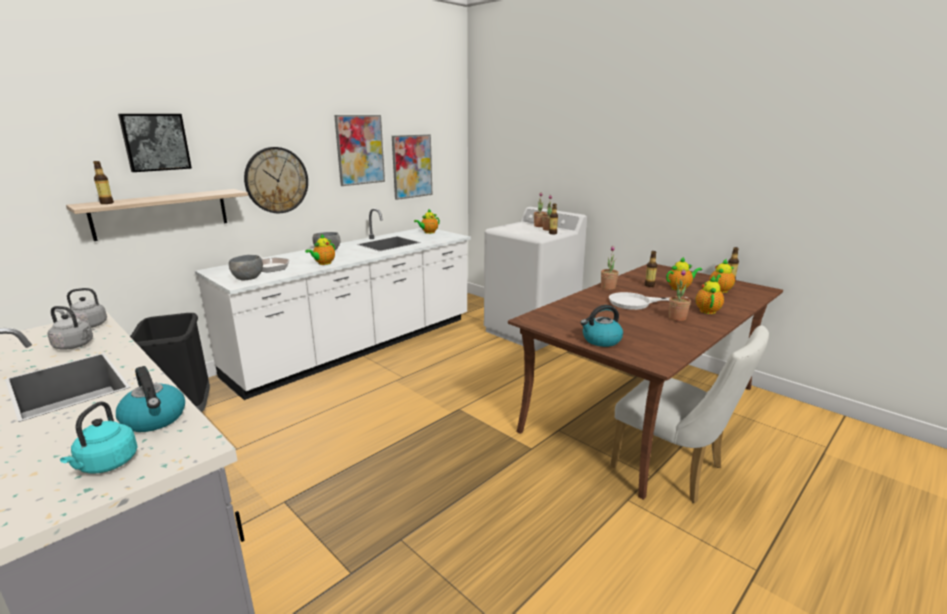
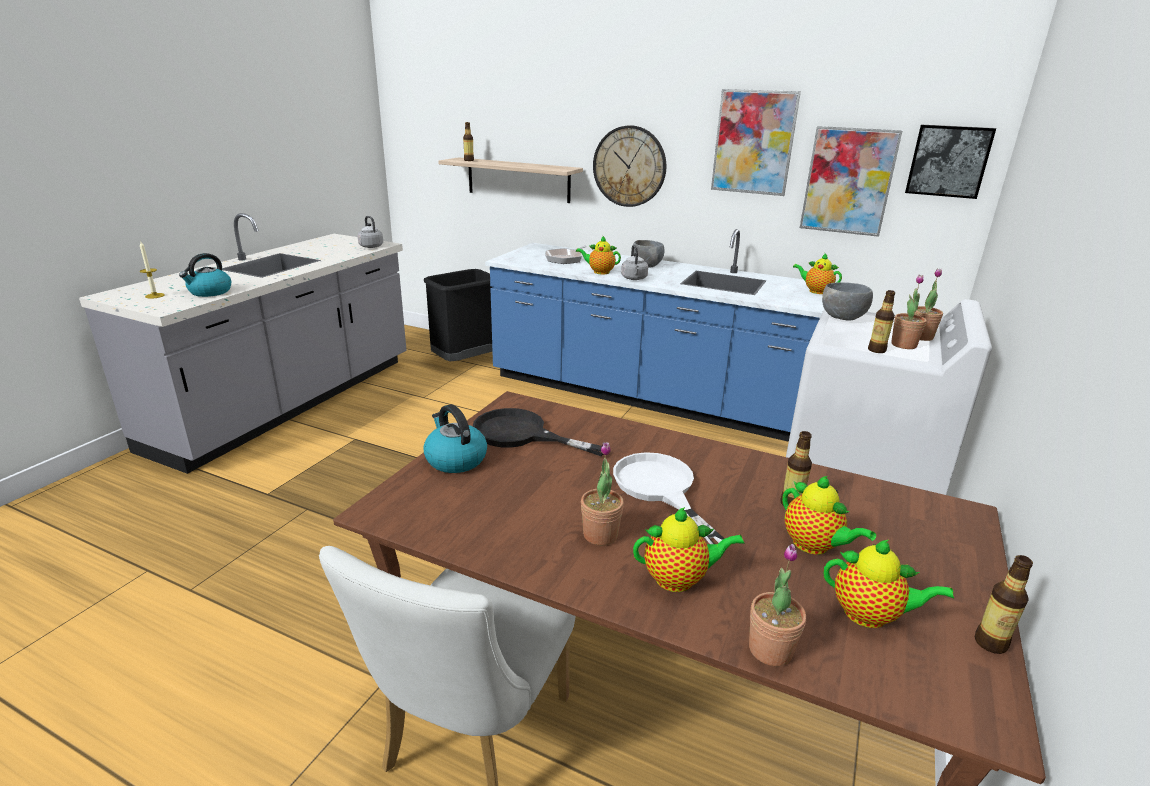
camera: 70 degrees right, 5 degrees up
(75, 345) = (333, 252): grey kettle -> grey kettle (634, 279)
(106, 465) = (154, 295): turquoise kettle -> candle
(155, 142) = (524, 109): picture -> picture (948, 161)
(248, 279) = (521, 260): grey bowl -> grey bowl (843, 318)
(357, 346) = (650, 397): white counter -> blue counter
(573, 322) = (521, 434): none -> black frying pan
(608, 287) = (725, 457): potted plant -> potted plant (770, 650)

